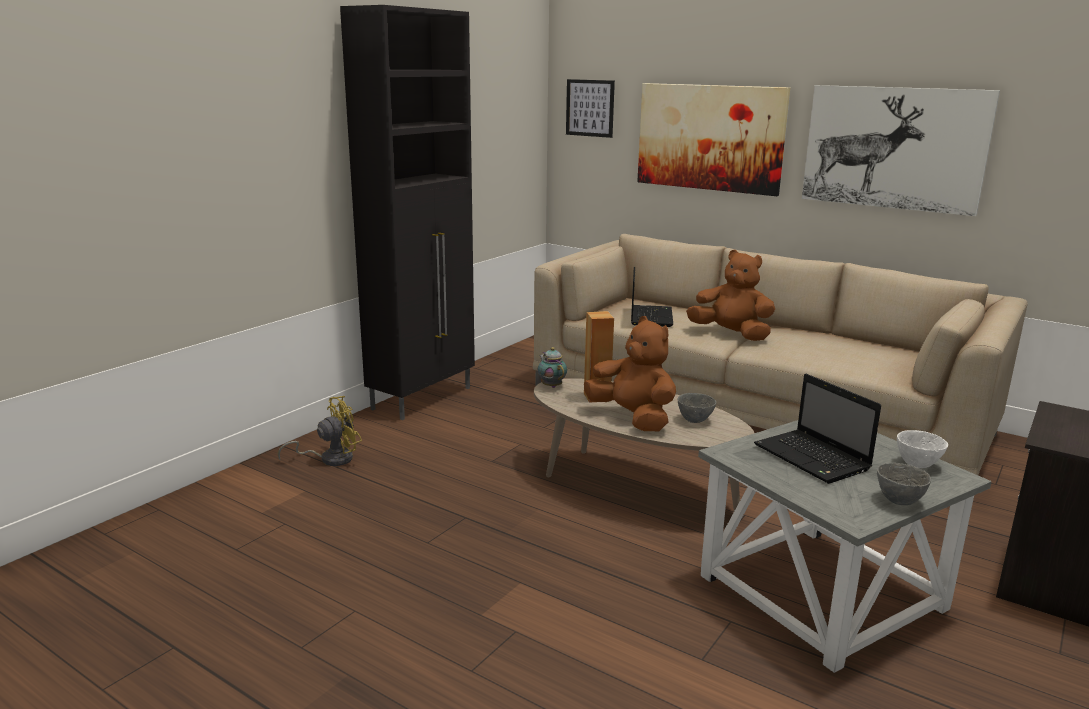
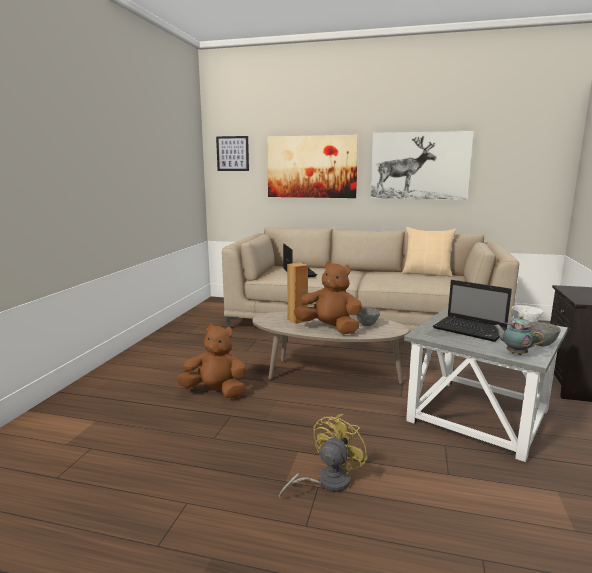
camera: 20 degrees left, 5 degrees down
(330, 458) = (104, 394): yellow fan -> yellow fan (326, 482)
(423, 398) = (153, 344): black cabinet -> none
(551, 386) = (263, 318): teapot -> teapot (515, 353)
(731, 334) = (352, 277): brown plush toy -> brown plush toy (216, 391)
(869, 343) = (427, 273): none -> beige pillow

